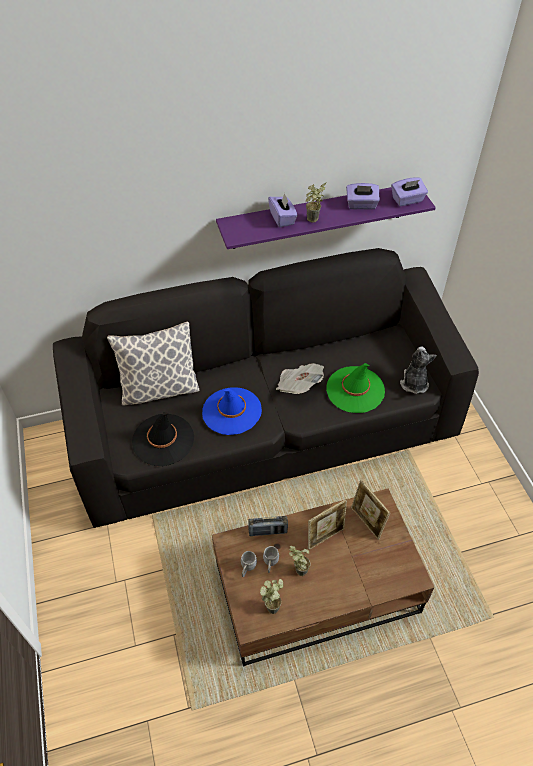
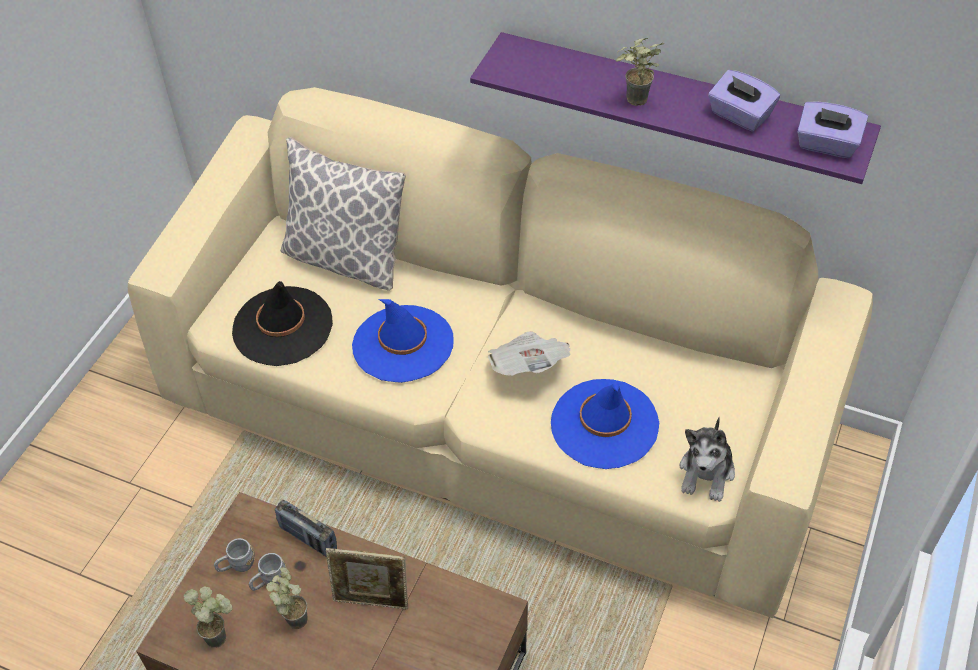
camera: 40 degrees right, 0 degrees up
(267, 429) = (493, 418): black sofa -> beige sofa
(282, 218) = (593, 77): purple tissue box -> none
(355, 390) = (604, 424): green hat -> blue hat
(366, 522) = (447, 624): picture frame -> none
(414, 383) = (706, 472): plush toy -> plush toy turned 150 degrees clockwise

